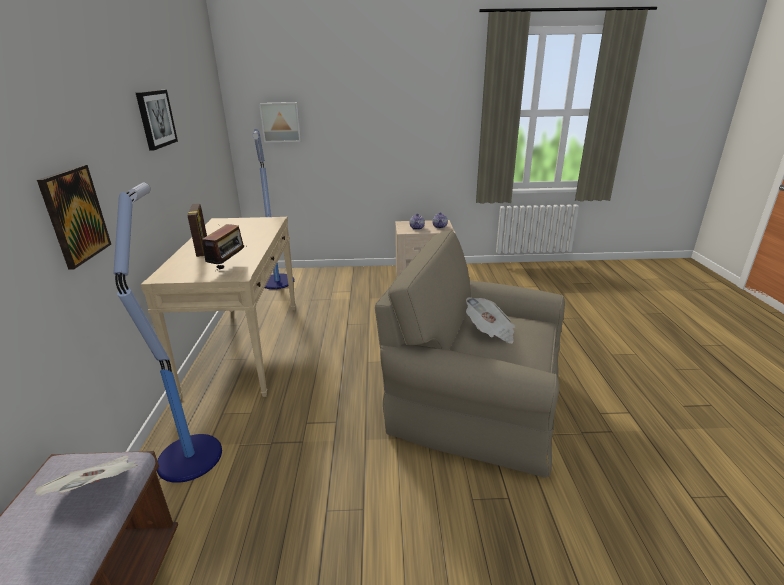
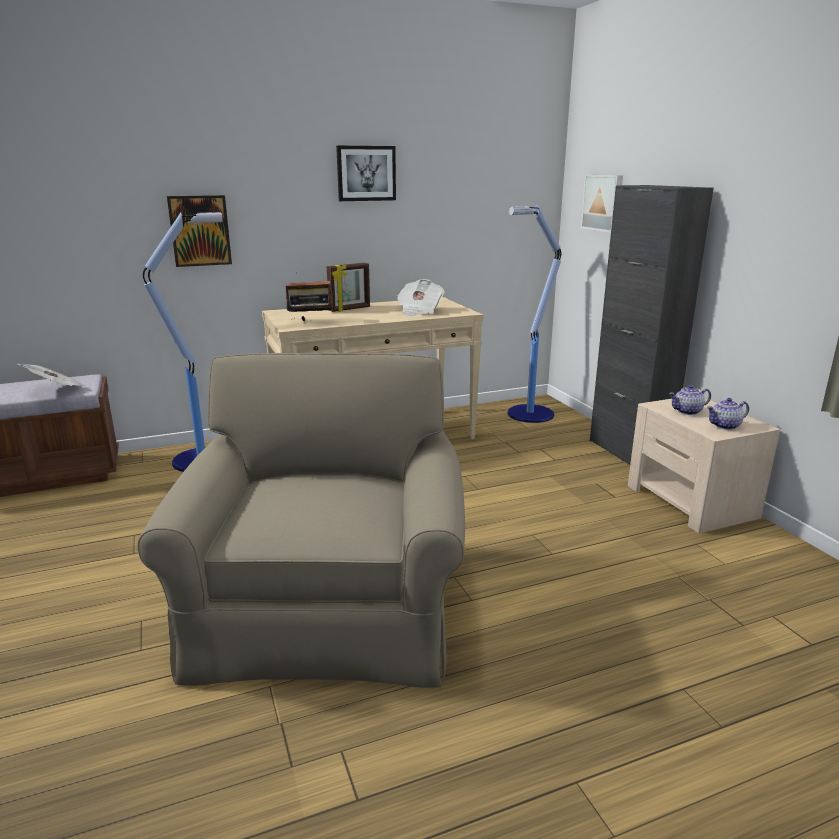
camera: 70 degrees right, 5 degrees down
(360, 270) = (628, 453): none -> black cabinet
(490, 332) = (316, 494): newspaper -> newspaper (419, 311)

